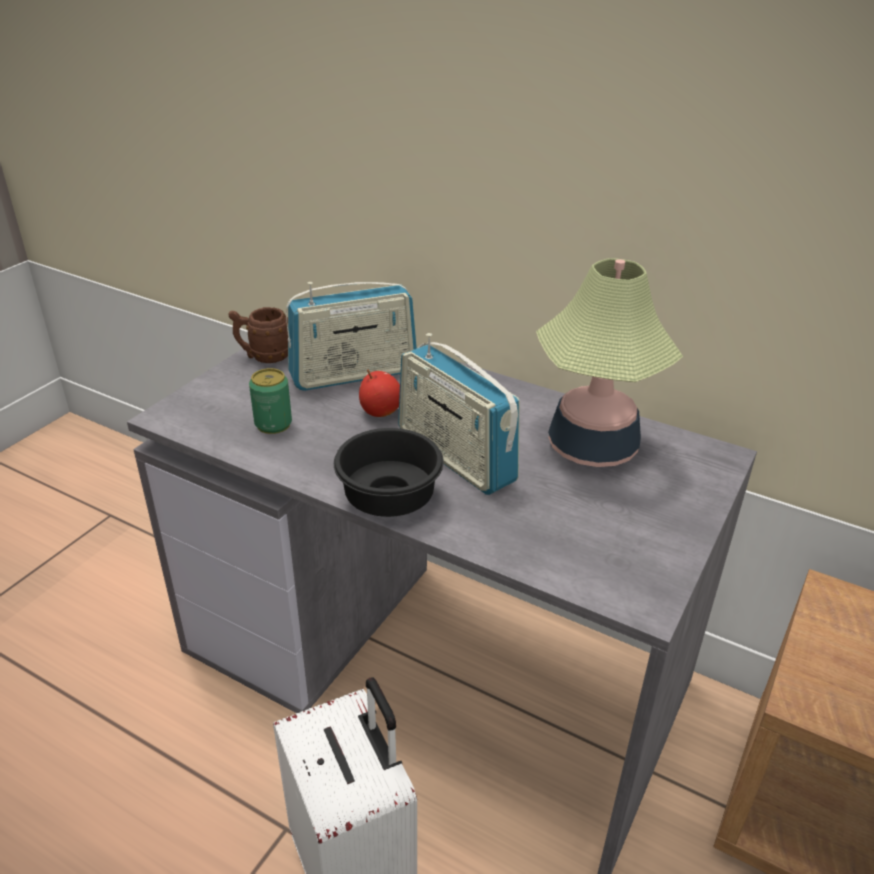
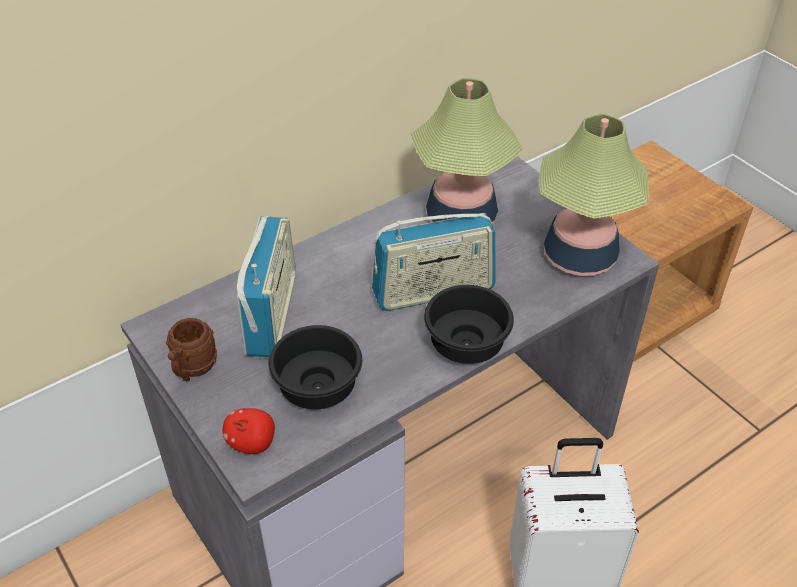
camera: 65 degrees left, 10 degrees up
(273, 424) = (319, 389): can -> black bowl
(380, 412) = (344, 315): apple -> apple (252, 443)
(612, 557) = (580, 256): none -> table lamp

